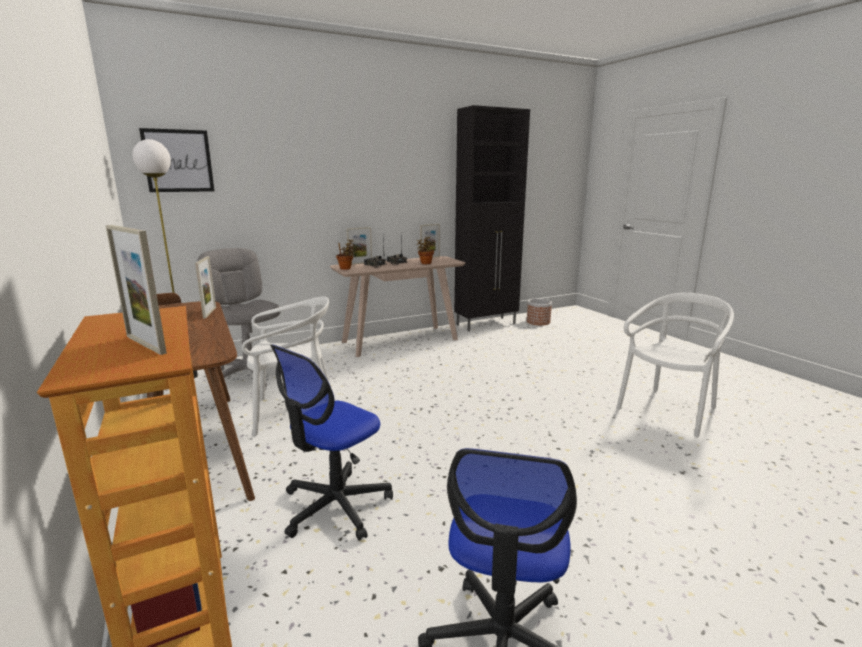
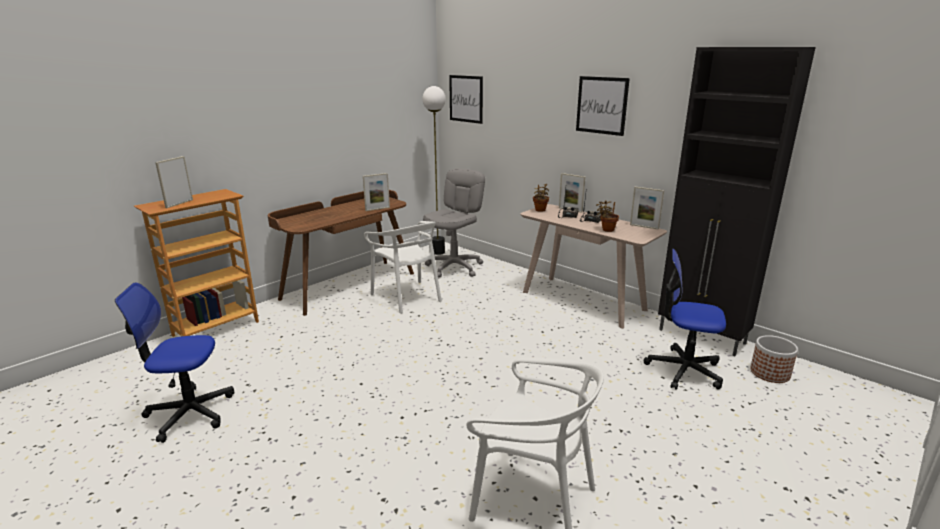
camera: 70 degrees right, 5 degrees up
(335, 506) = (301, 339): office chair -> office chair (683, 370)
(371, 158) = (601, 105): none -> picture

